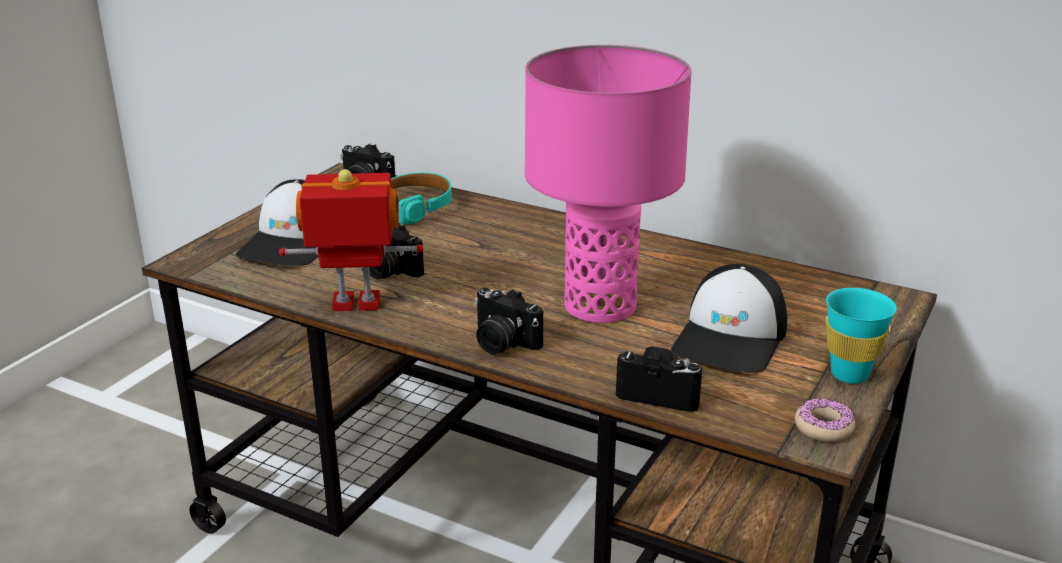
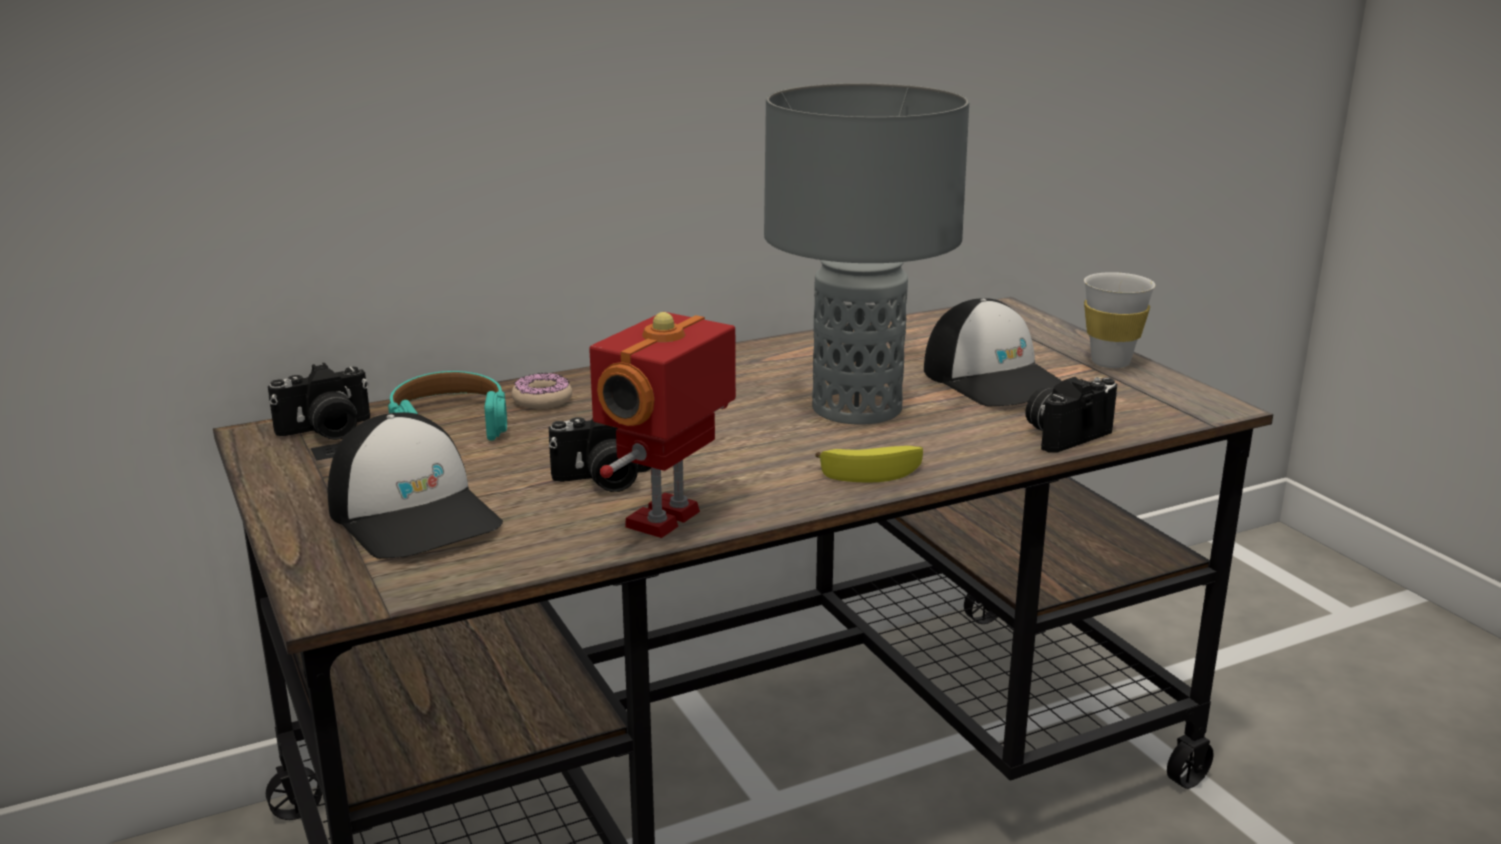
camera: 55 degrees left, 5 degrees down
(502, 342) = (874, 470): camera -> banana
(601, 305) = (856, 407): pink table lamp -> grey table lamp
(823, 427) = (1187, 397): donut -> donut (542, 400)
(849, 374) = (1110, 362): turquoise cup -> white cup

